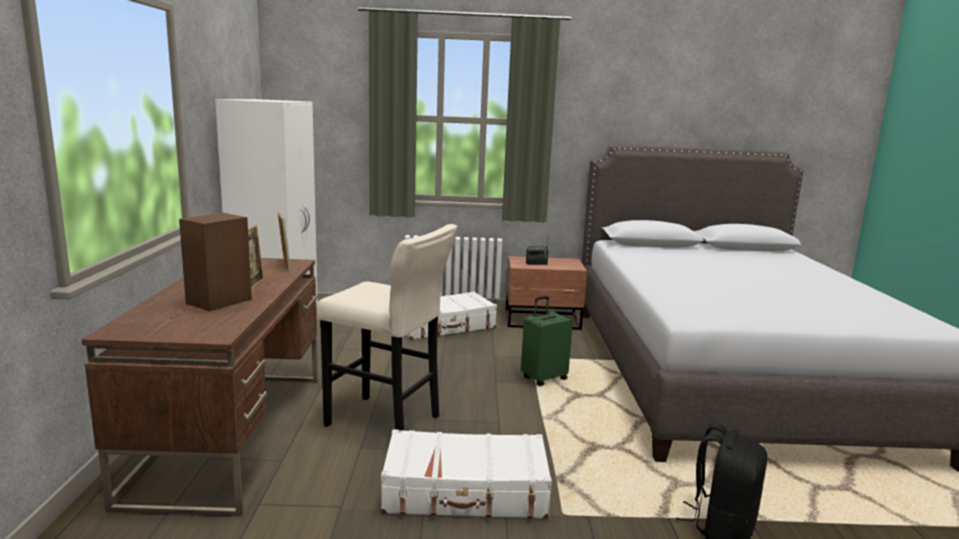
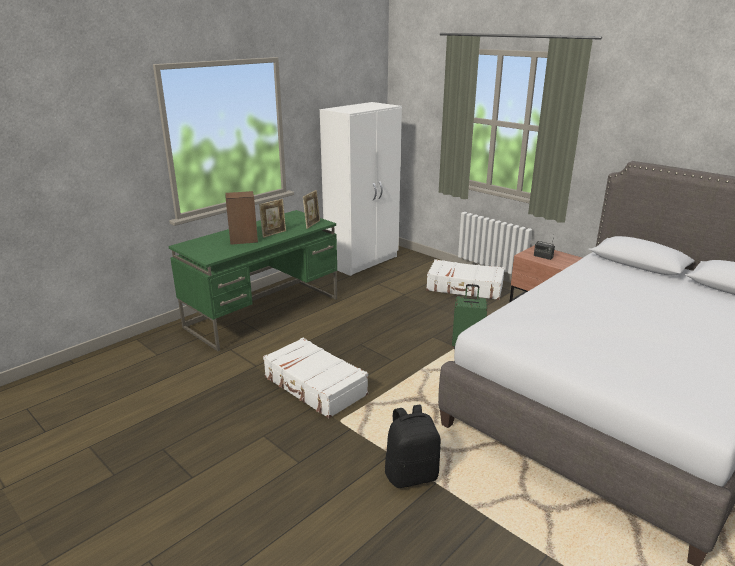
camera: 45 degrees right, 10 degrees up
(233, 433) = (264, 312): brown desk -> green desk
(387, 423) = (335, 336): beige stool -> none

